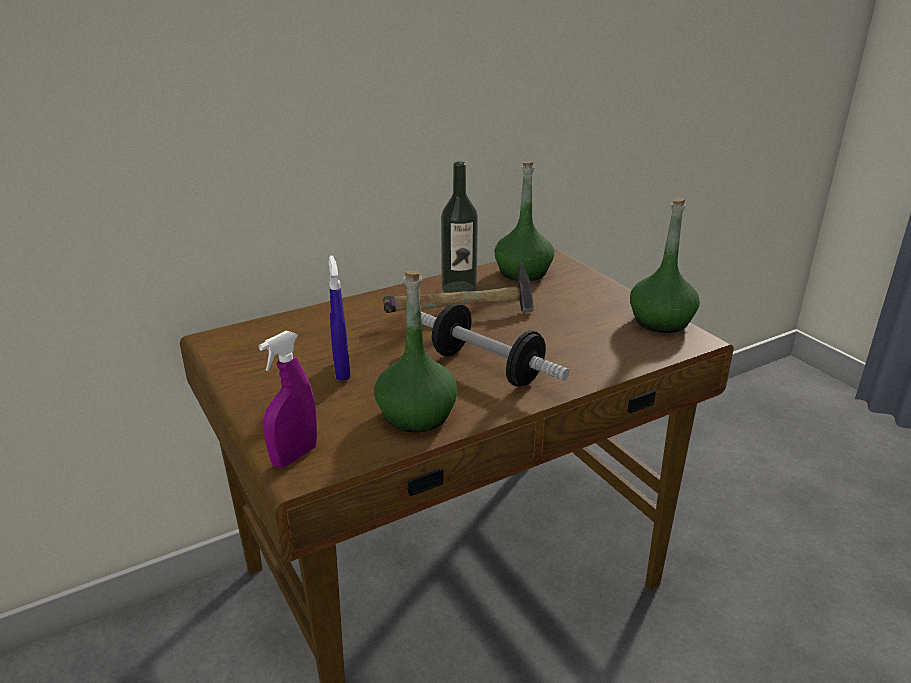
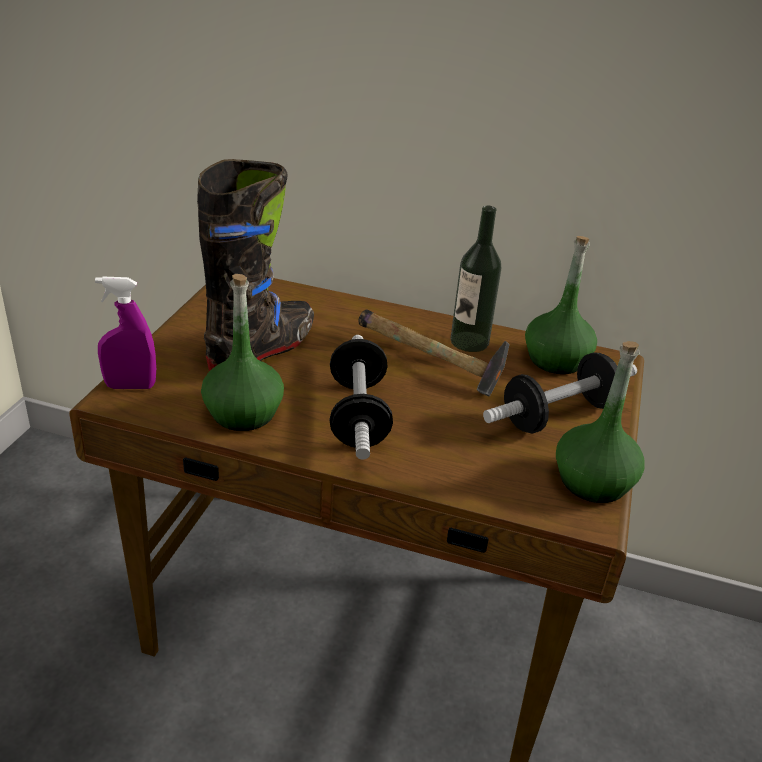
camera: 45 degrees right, 5 degrees up
(341, 370) = (262, 350): blue spray bottle -> black boot
(582, 300) = (558, 415): none -> dumbbell

